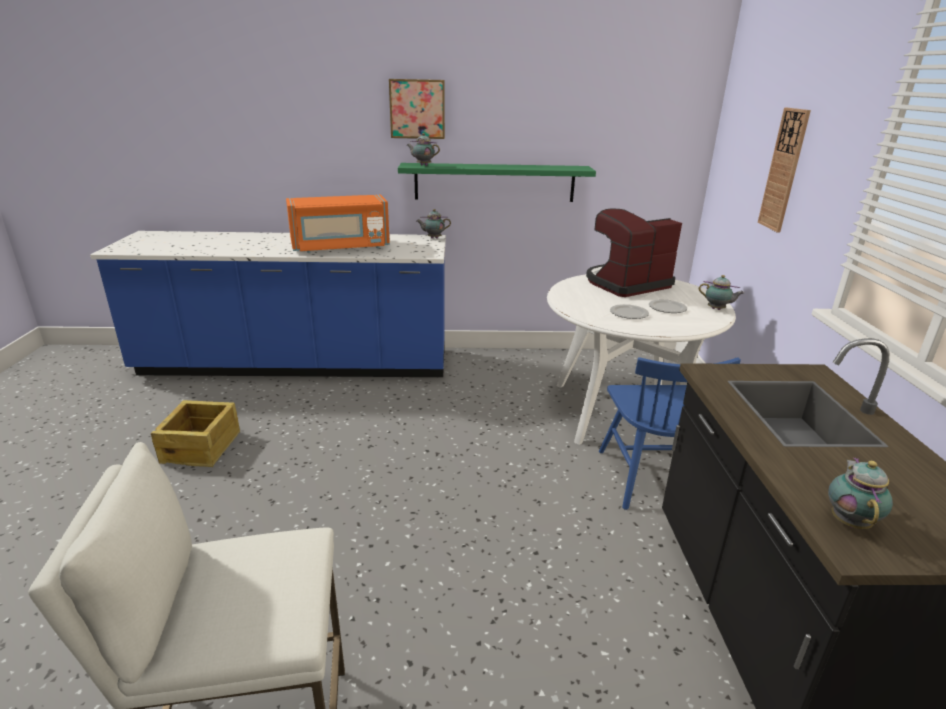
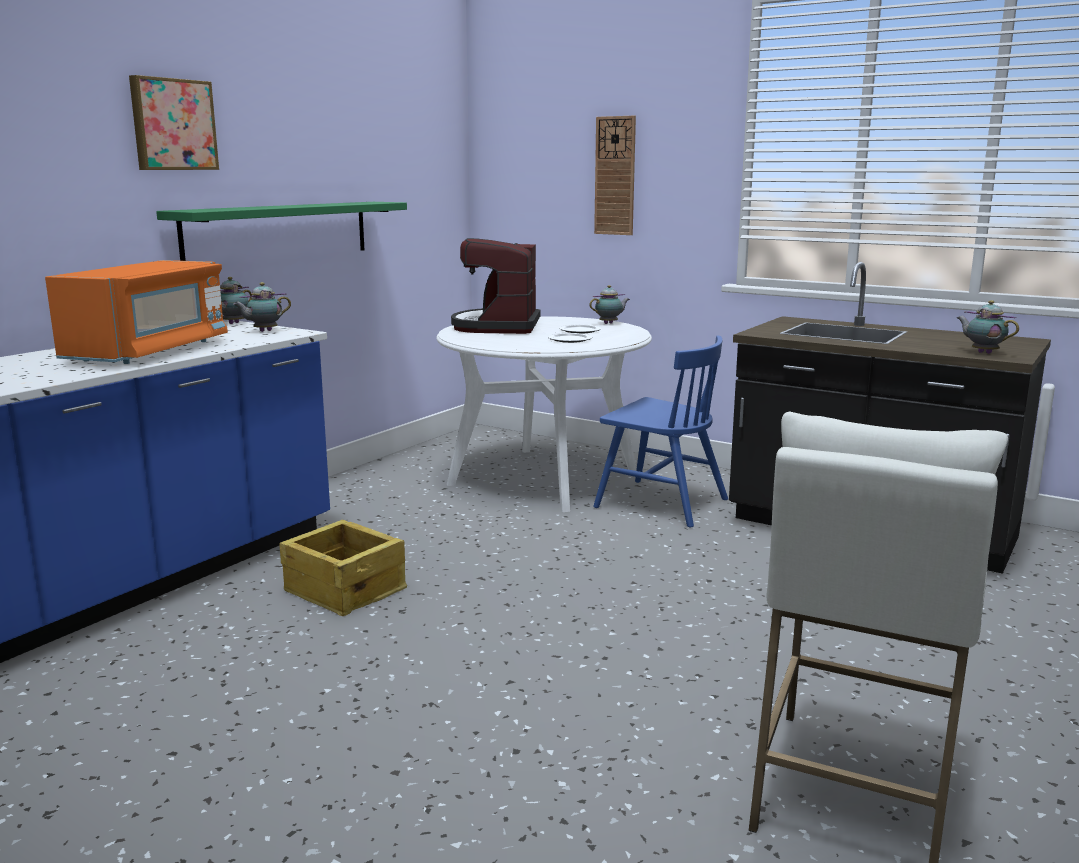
camera: 55 degrees left, 10 degrees down
(202, 447) = (182, 740): crate -> crate (345, 589)
(423, 165) = (208, 209): teapot -> teapot (263, 331)

